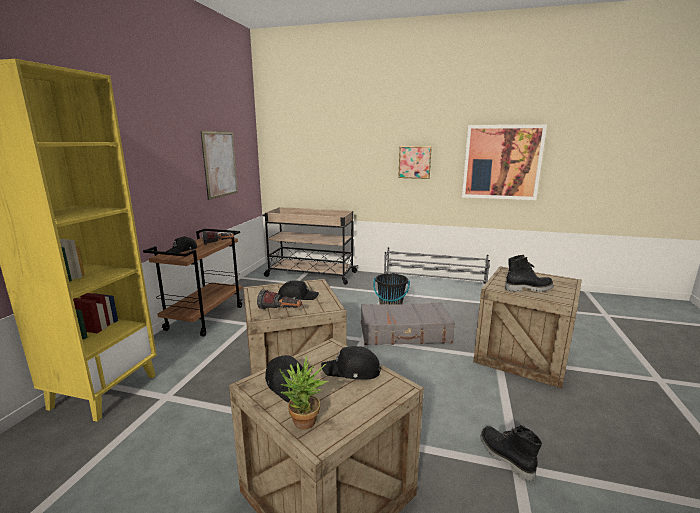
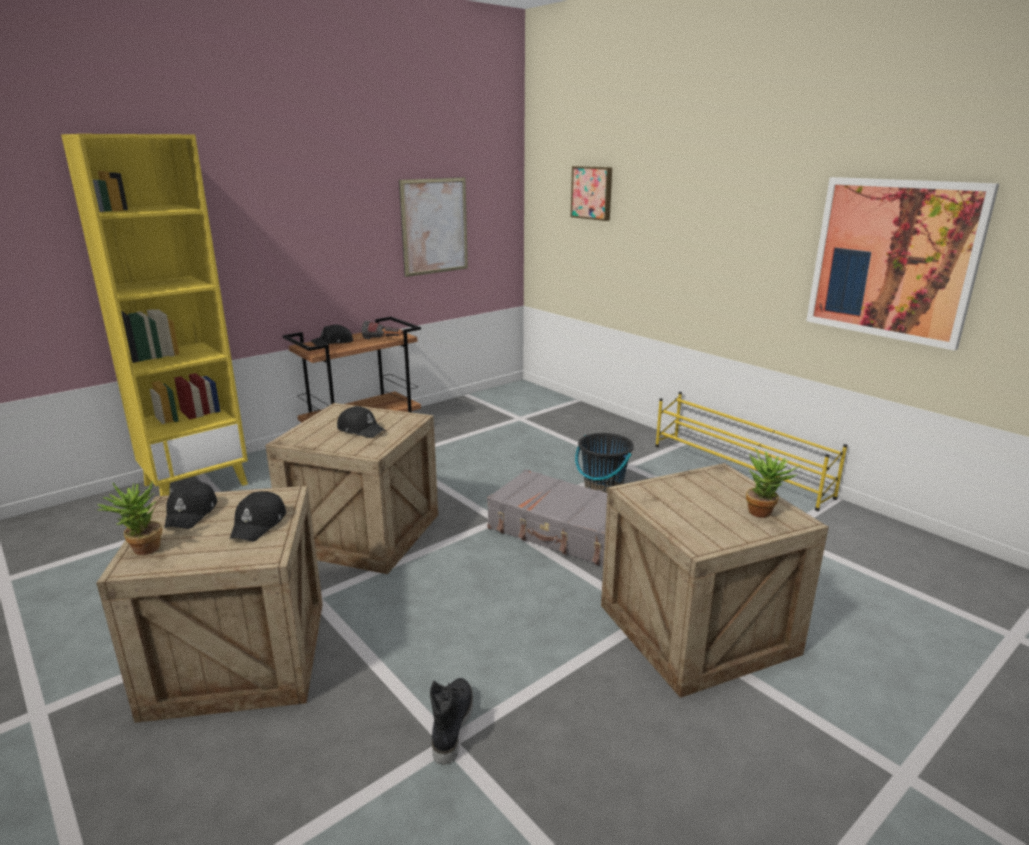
camera: 35 degrees right, 5 degrees up
(280, 310) = (317, 440): flashlight -> none
(310, 274) = (557, 410): beige cart -> none
(352, 371) = (259, 524): black cap -> black cap turned 120 degrees counterclockwise
(414, 162) = (734, 243): picture -> picture (592, 193)
(434, 281) = (739, 471): grey shoe rack -> yellow shoe rack
(528, 289) = (682, 510): black boot -> none
(554, 281) = (764, 513): none -> potted plant

